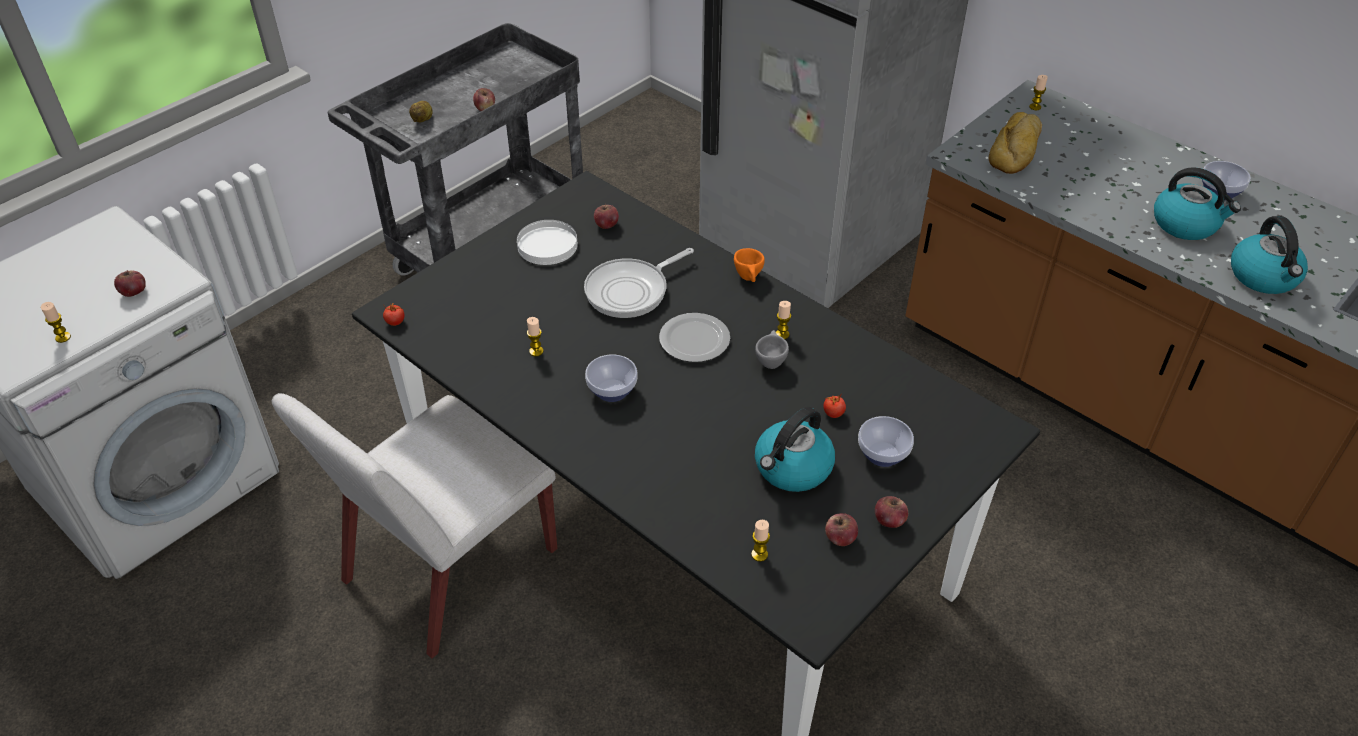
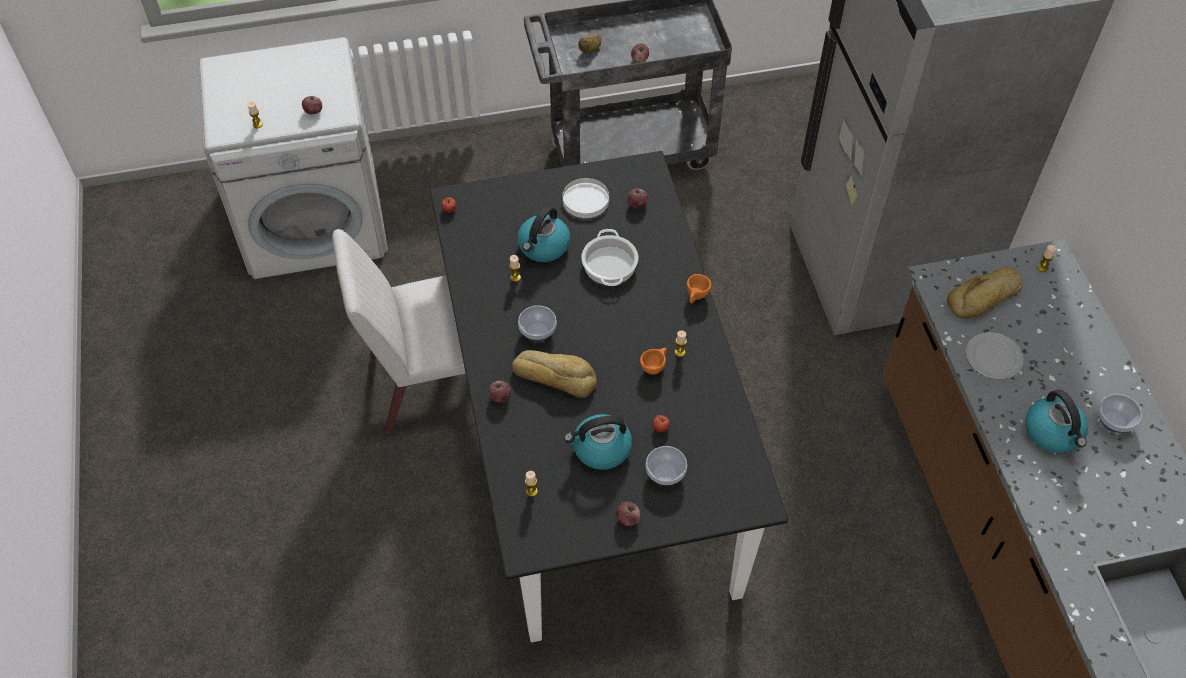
camera: 35 degrees right, 10 degrees up
(631, 291) = (610, 265): frying pan -> cooking pot
(673, 423) = (555, 376): none -> bread
(695, 340) = (620, 325): plate -> plate (994, 358)
(770, 361) = (654, 367): grey cup -> orange cup
(840, 538) = (587, 511): apple -> apple (500, 397)
(1264, 277) = (1066, 508): kettle -> kettle (543, 247)

